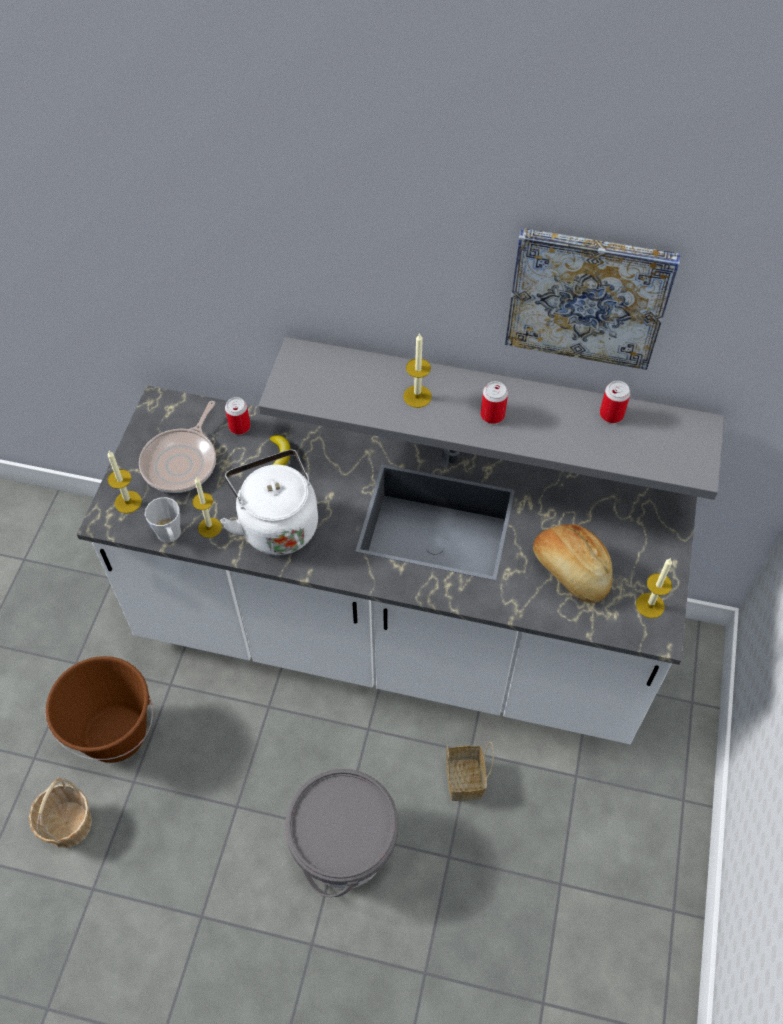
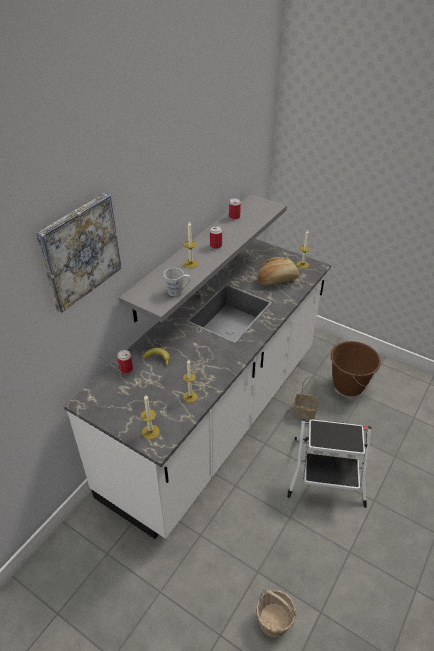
camera: 70 degrees left, 15 degrees down
(115, 733) = (221, 575): brown bucket -> brown bucket (348, 385)
(170, 536) = (187, 416): grey mug -> grey mug (178, 291)
(182, 462) = (135, 400): frying pan -> none
(276, 524) = (202, 368): white kettle -> none
(344, 847) = (326, 472): grey bucket -> step ladder
(588, 297) = (212, 166): picture -> picture (80, 251)

